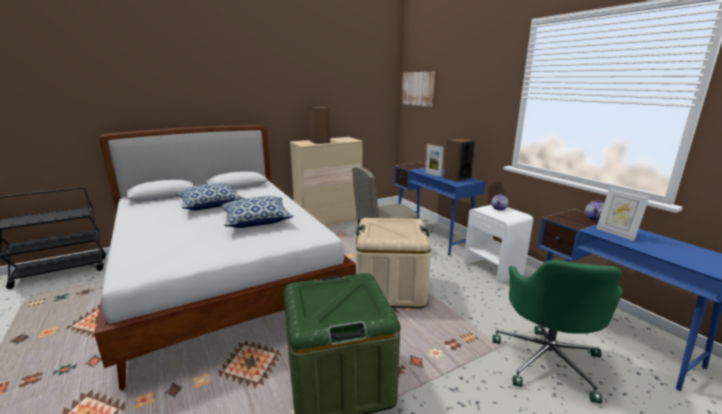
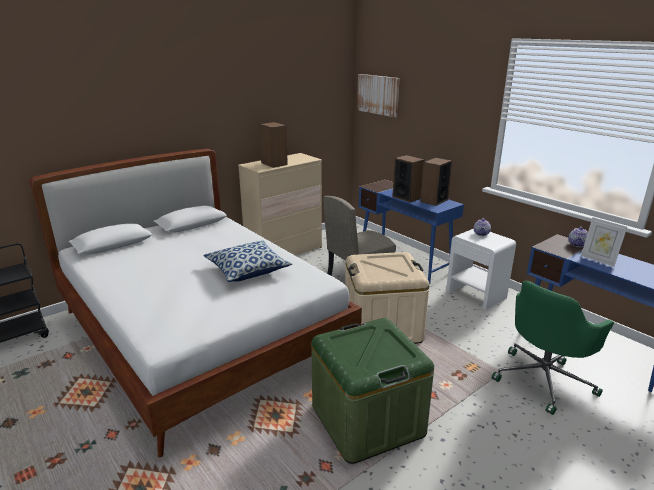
camera: 10 degrees left, 5 degrees up
(210, 205) = (180, 253): pillow -> none
(433, 174) = (406, 197): picture frame -> speaker
(547, 360) = (544, 379): green office chair -> green office chair turned 45 degrees clockwise

